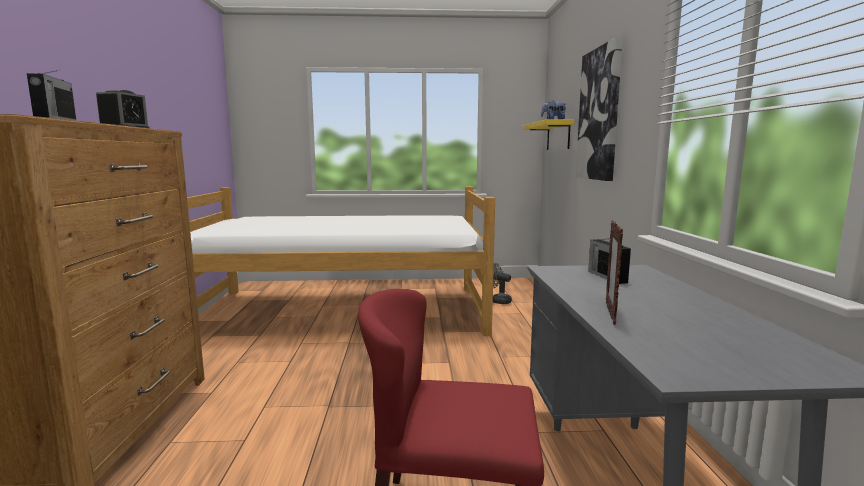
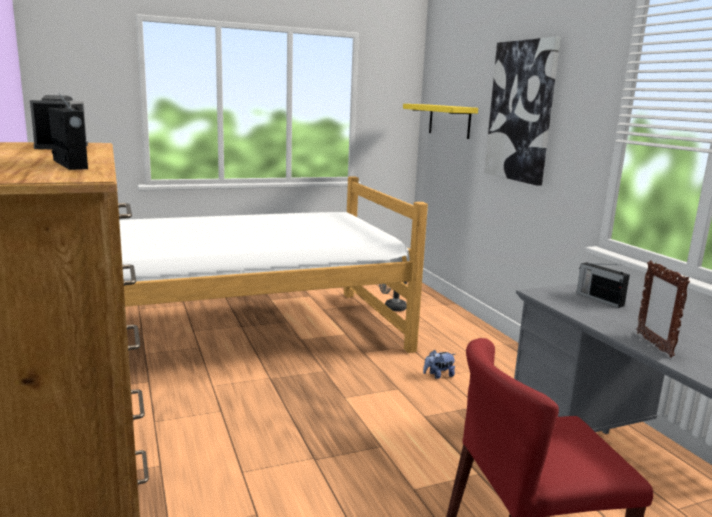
camera: 20 degrees left, 5 degrees up
(553, 120) = (453, 106): plush toy -> plush toy (438, 375)

